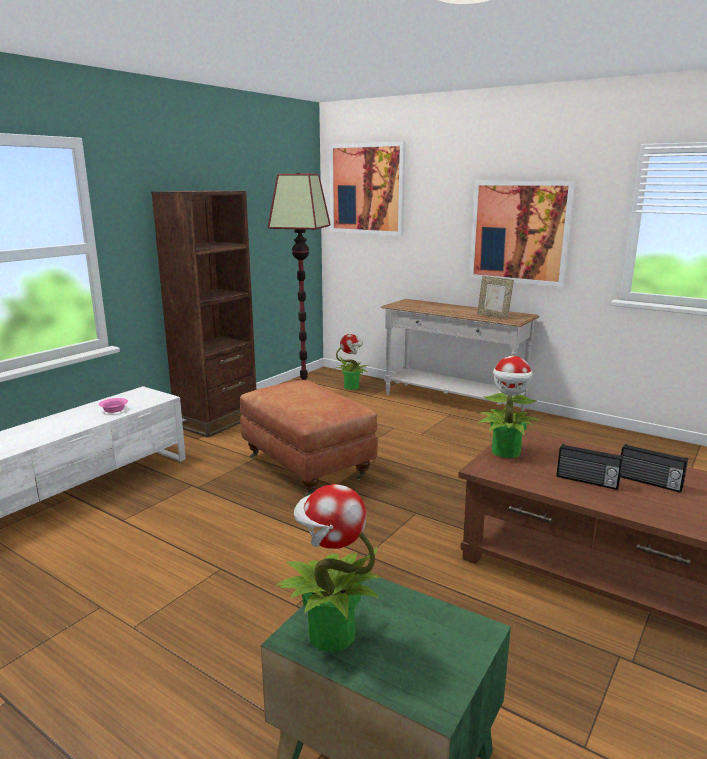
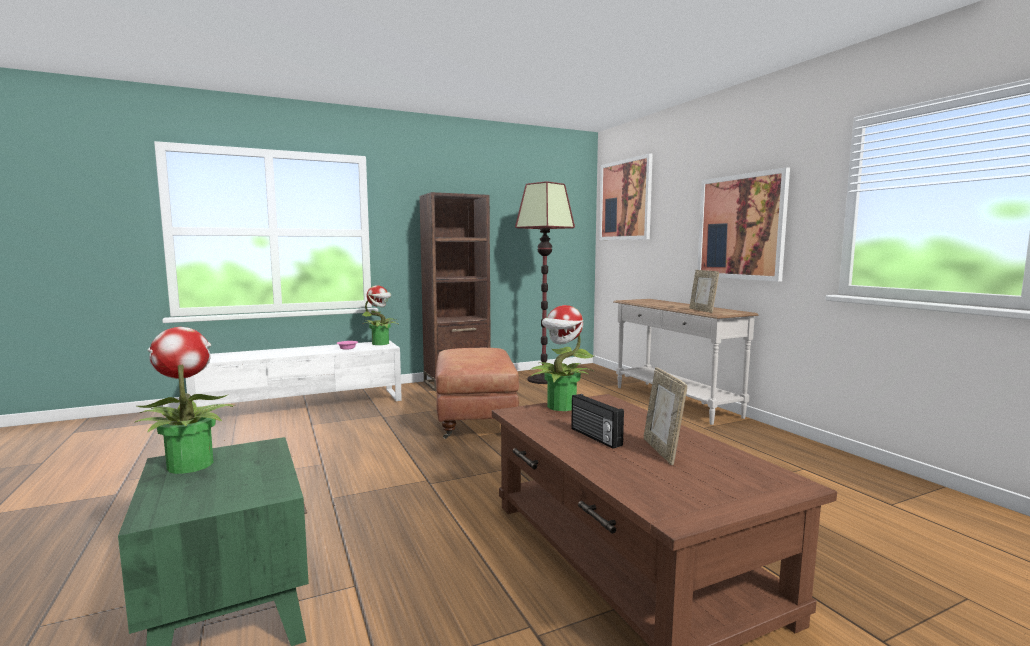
camera: 30 degrees right, 10 degrees down
(352, 387) = (595, 378): potted plant -> potted plant (381, 343)
(649, 482) = (662, 451): radio -> picture frame

